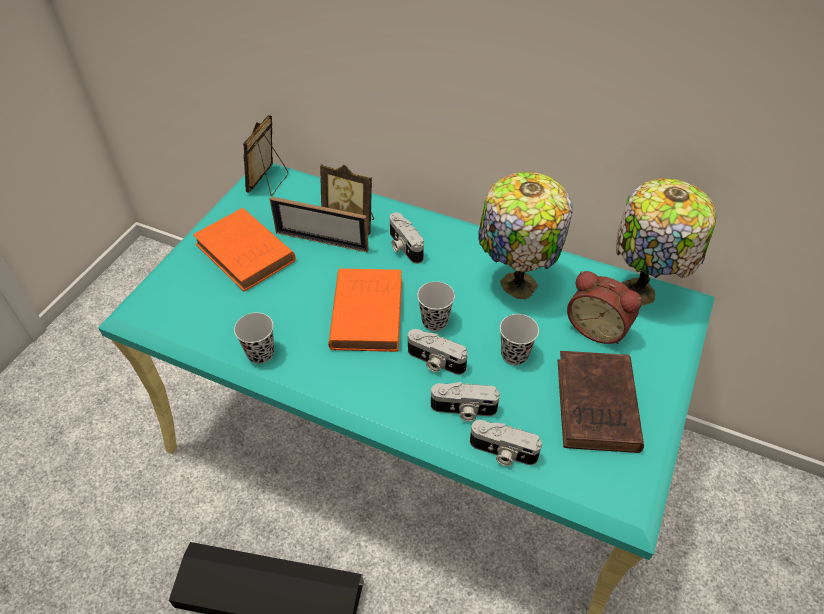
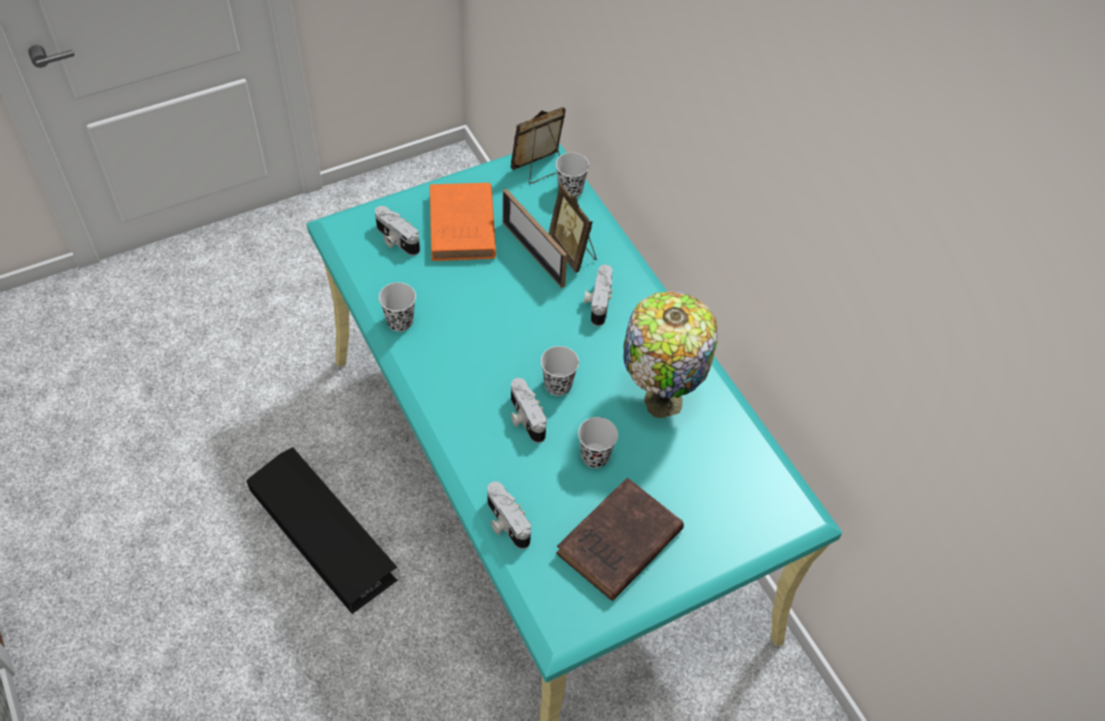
camera: 35 degrees right, 5 degrees up
(307, 184) = (570, 190): none -> black cup
(367, 311) = (512, 340): orange book -> none
(463, 410) = (508, 471): camera -> camera (395, 240)
(598, 327) = (692, 483): alarm clock -> none
(640, 293) = (767, 480): table lamp -> none

